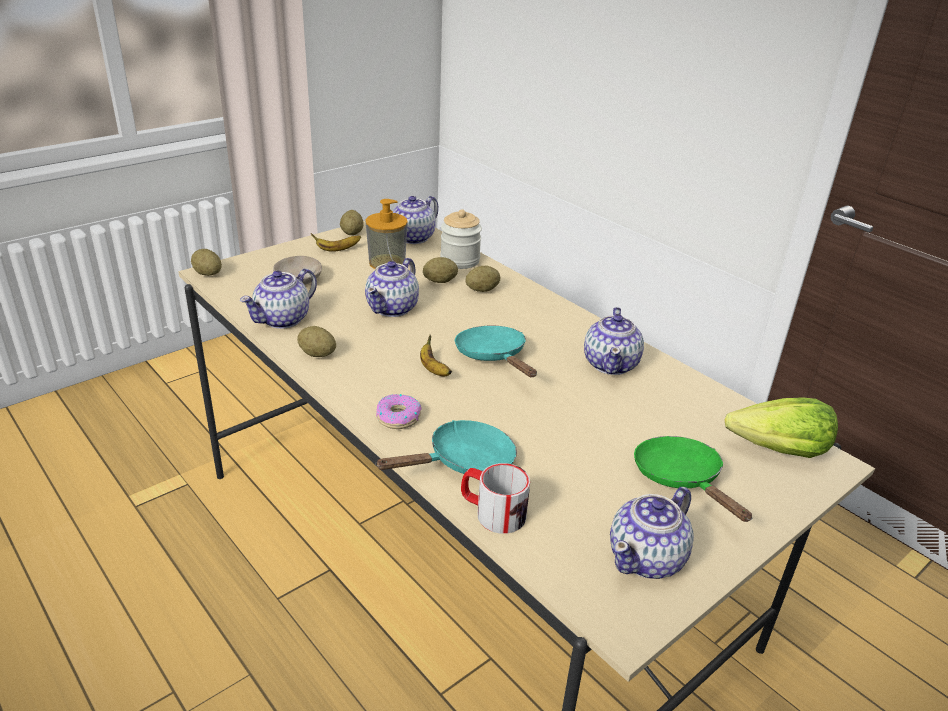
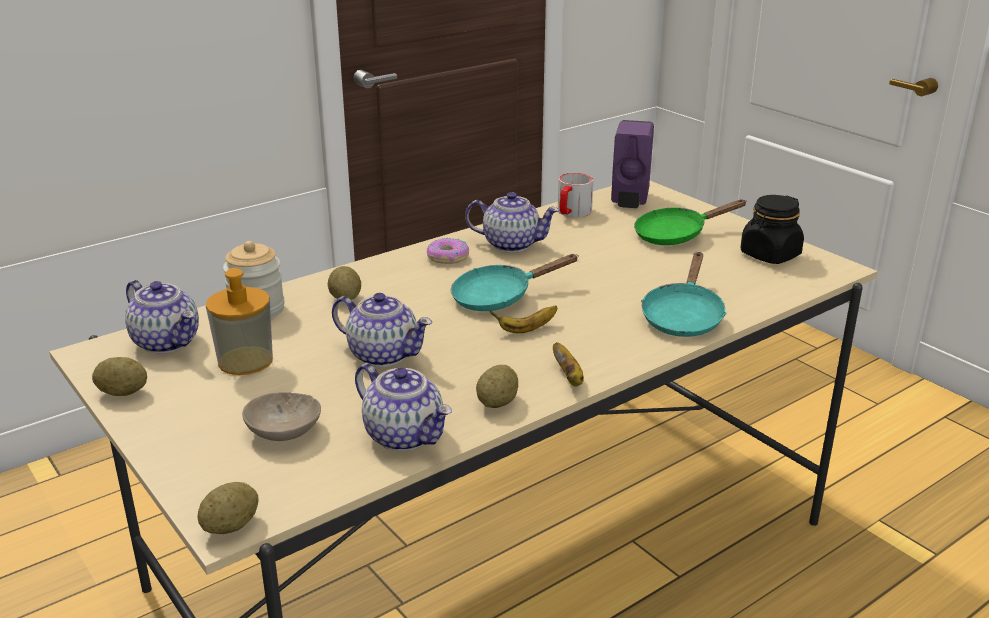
camera: 85 degrees left, 5 degrees down
(337, 250) = (183, 403): banana -> banana (569, 377)
(398, 417) = (620, 348): donut -> donut (447, 257)
(440, 281) = (315, 323): potato -> none
(463, 462) = (683, 317): turquoise frying pan -> turquoise frying pan turned 135 degrees counterclockwise
(492, 512) = (745, 306): mug -> mug (571, 213)
(647, 558) = (770, 255): teapot -> black jar
(778, 450) = (630, 200): lettuce -> purple soap dispenser

